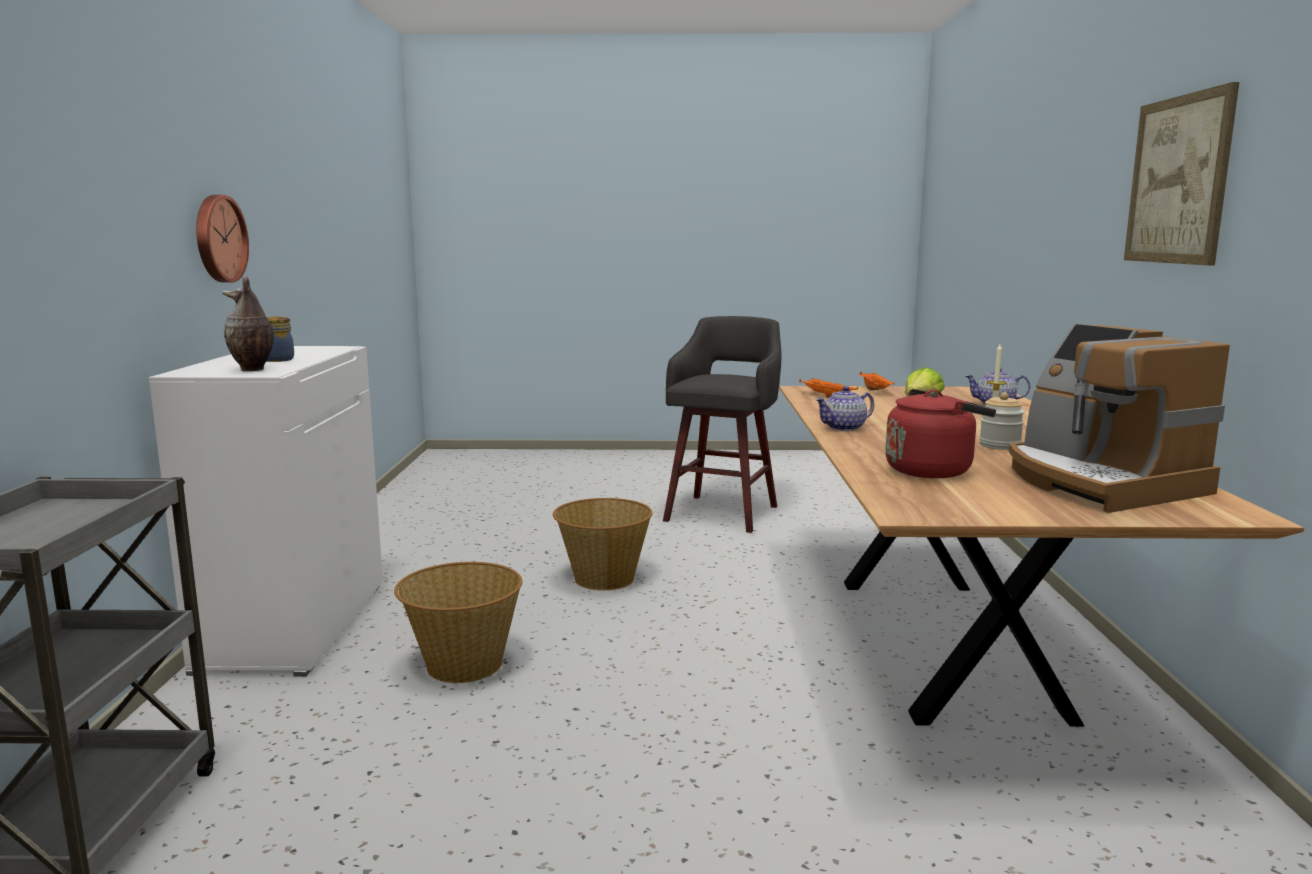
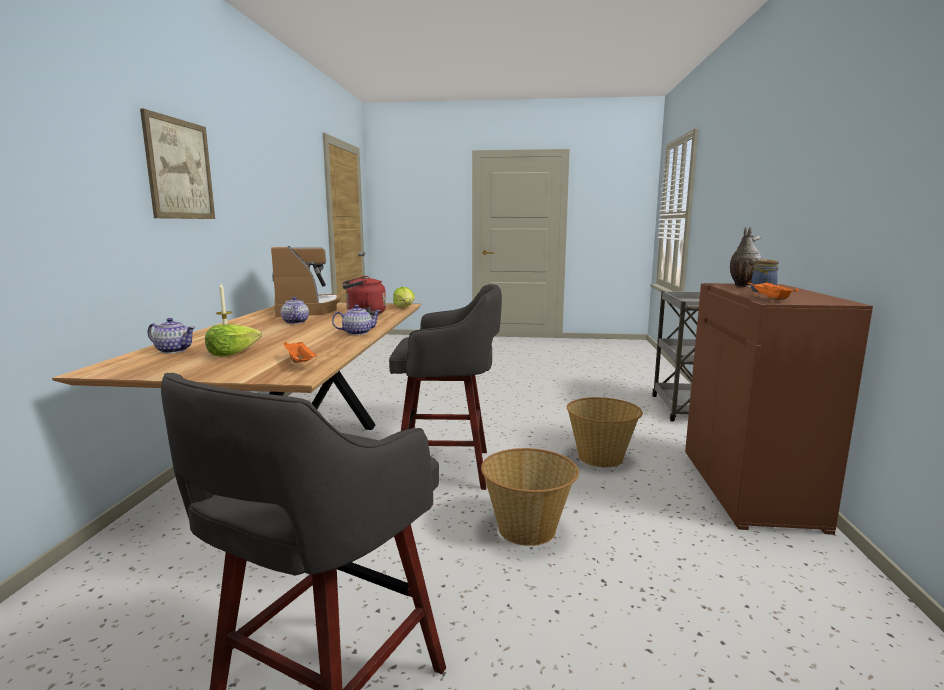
camera: 175 degrees left, 0 degrees up
(218, 239) = (873, 199): wall clock -> none
(293, 625) = (751, 489): white cabinet -> brown cabinet
(713, 637) = (447, 468): none -> grey stool
(876, 391) = (224, 371): orange tray -> orange tray (769, 299)
(886, 498) = (405, 307): none -> lettuce
(999, 445) = (295, 322): jar -> teapot

